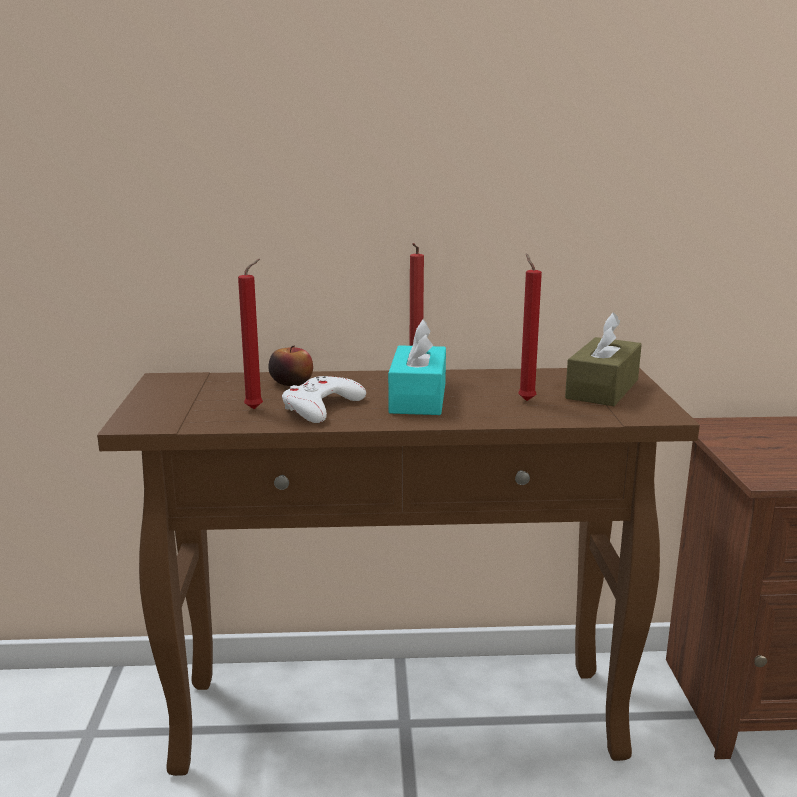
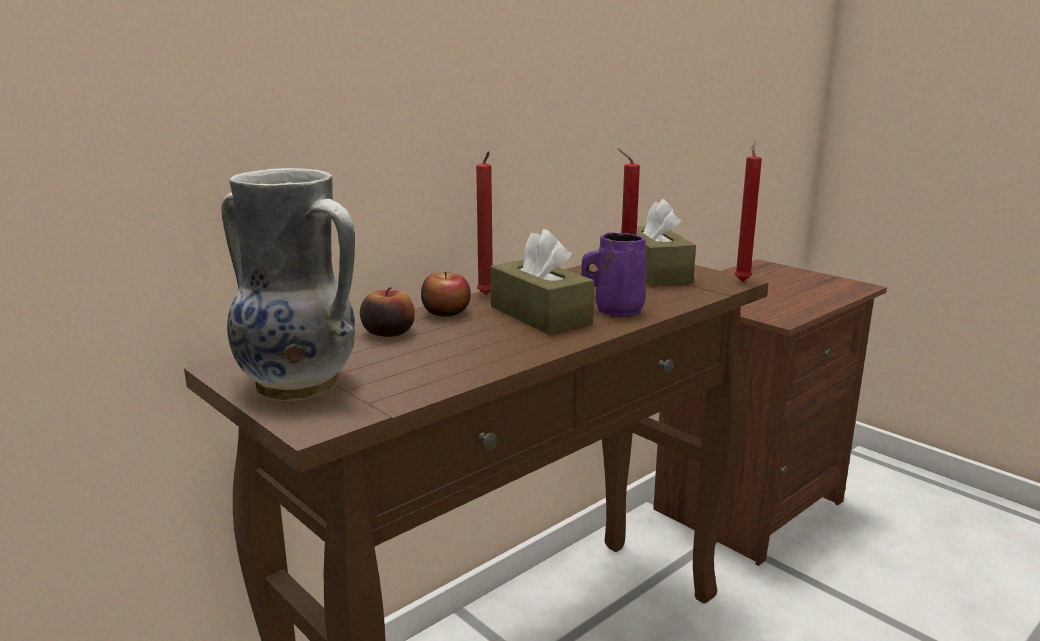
camera: 40 degrees left, 0 degrees up
(174, 399) = (300, 384): none -> vase
(257, 408) = (416, 366): red candle -> red candle (742, 281)
(321, 407) = (476, 346): white game controller -> none
(358, 379) = (446, 312): none -> apple
(418, 398) = (540, 315): turquoise tissue box -> brown tissue box
(485, 410) = (615, 310): none -> purple mug

